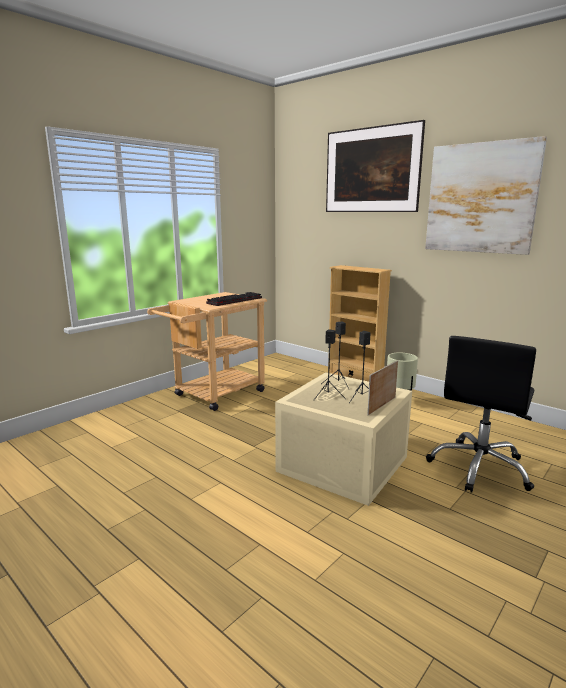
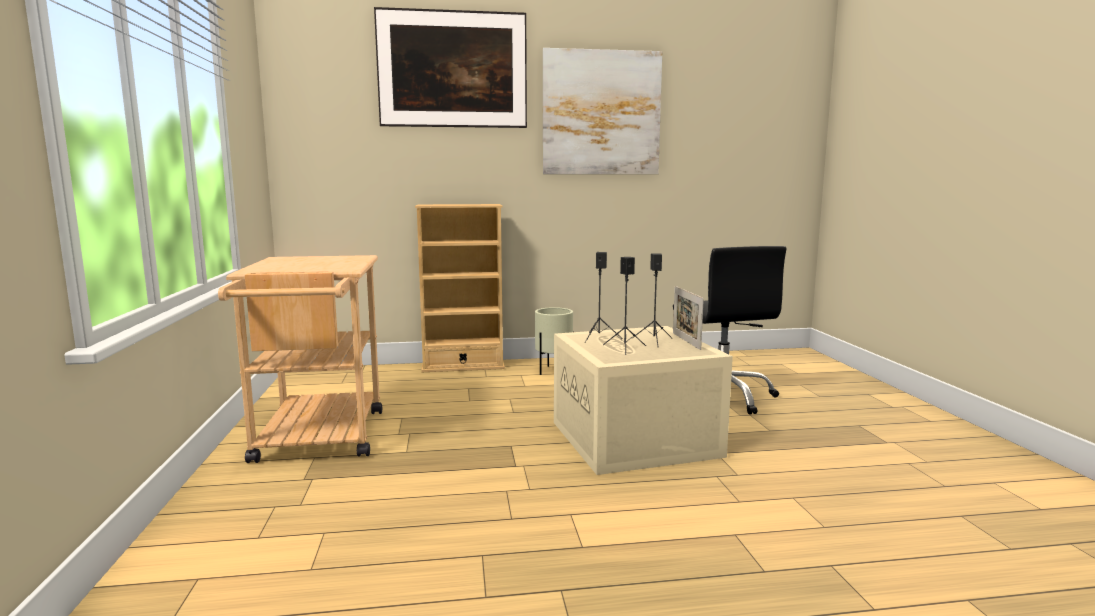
camera: 50 degrees left, 5 degrees down
(235, 300) = (342, 261): keyboard -> none

